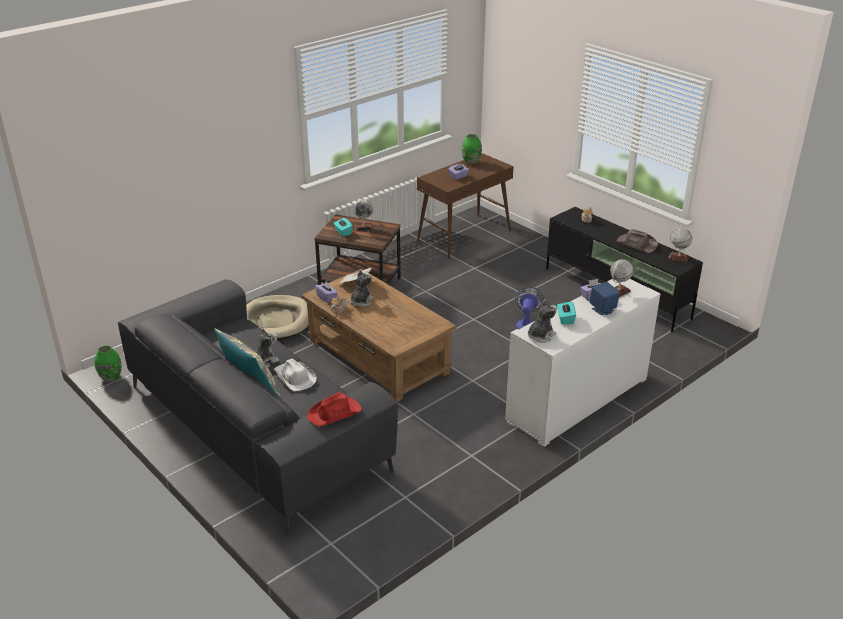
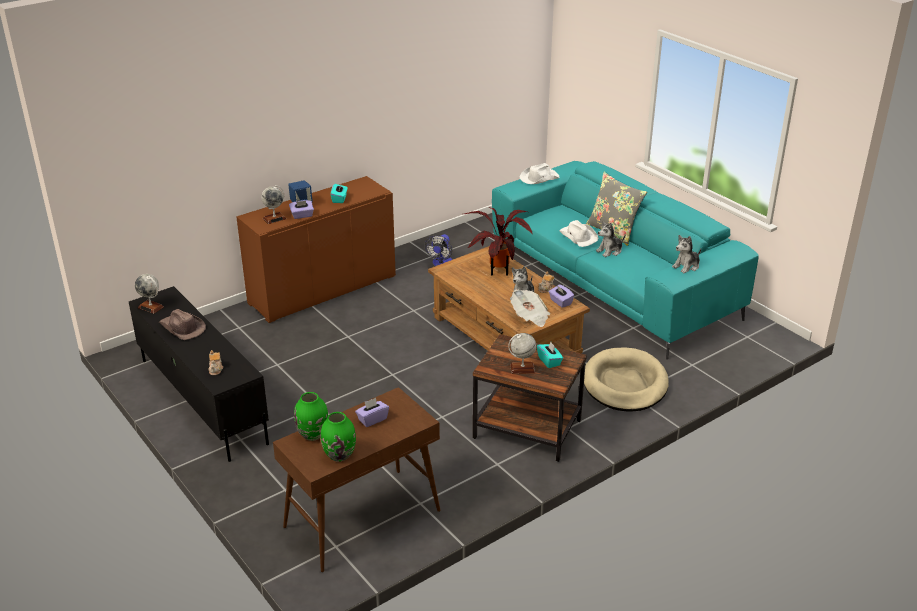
camera: 175 degrees left, 0 degrees up
(110, 377) = (774, 330): green vase -> green vase (313, 434)
(256, 426) = (613, 283): grey sofa -> turquoise sofa
(335, 413) = (538, 178): red hat -> white hat
(385, 324) = (498, 272): none -> potted plant
(527, 323) = (333, 366): fan -> fan (441, 264)
(540, 336) = (368, 188): plush toy -> plush toy (686, 266)
(577, 400) = (322, 290): white cabinet -> brown cabinet

